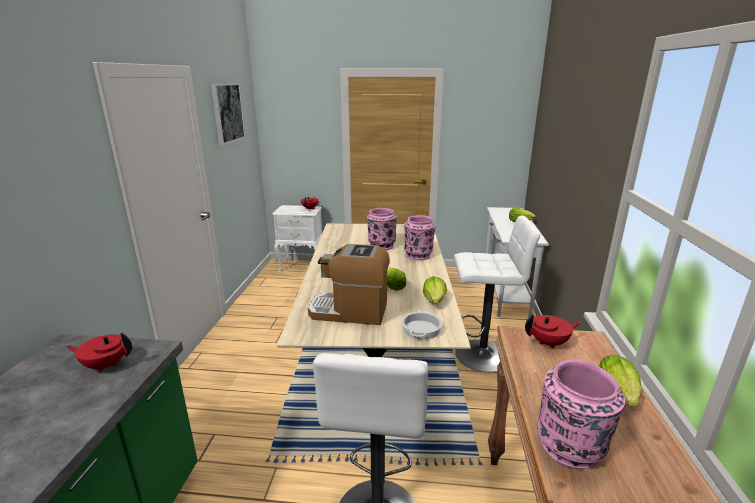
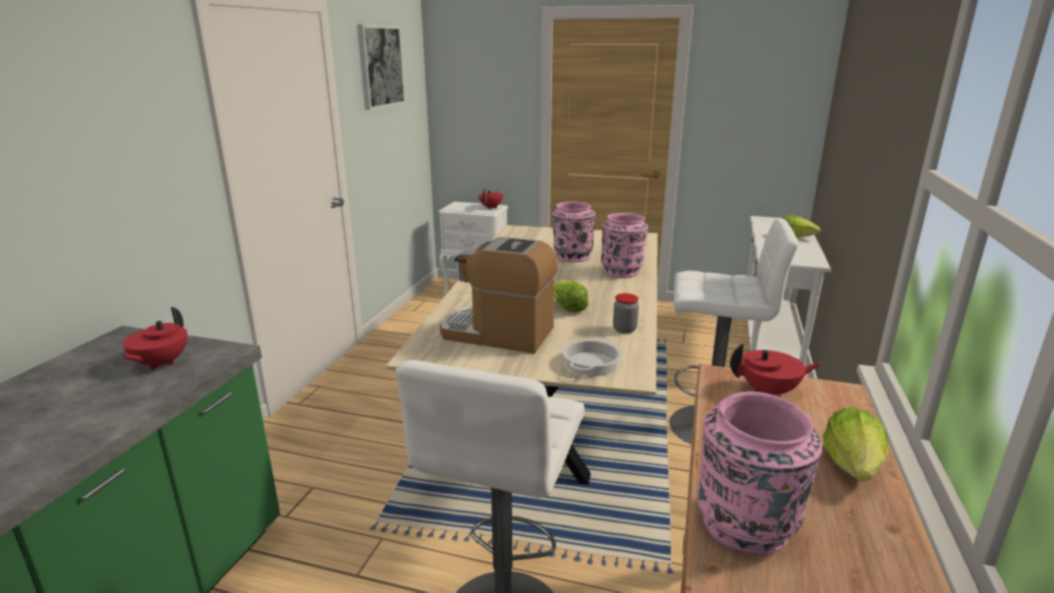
camera: 10 degrees right, 0 degrees up
(105, 365) = (160, 363): red teapot -> red teapot turned 90 degrees counterclockwise
(434, 300) = (624, 329): lettuce -> jar

